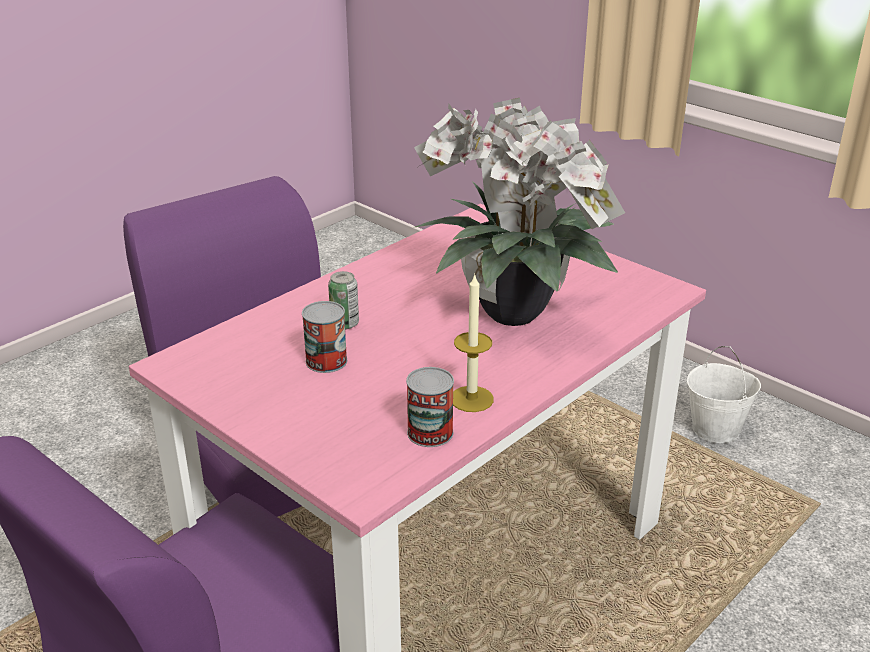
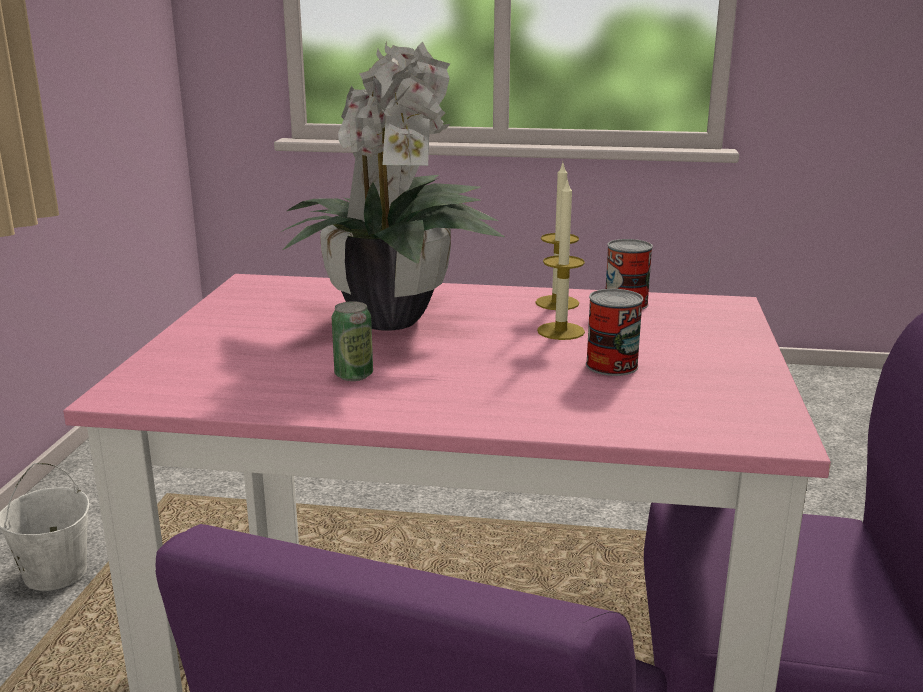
camera: 125 degrees left, 10 degrees down
(344, 324) = (531, 380): can -> can (354, 375)
(408, 371) = (560, 331): none -> candle

